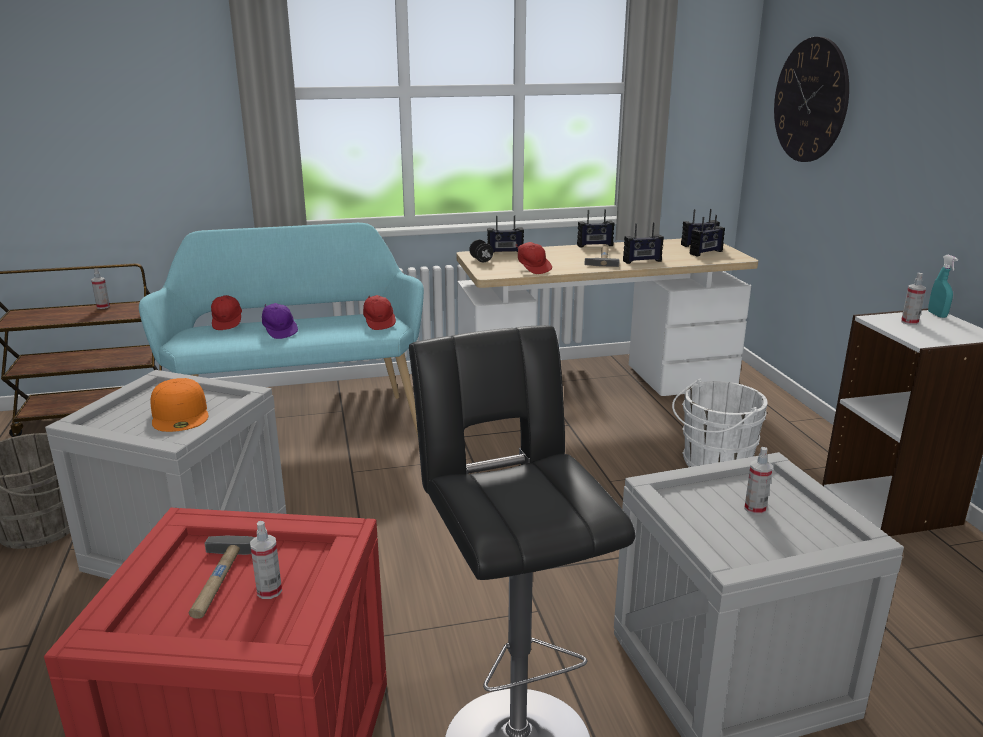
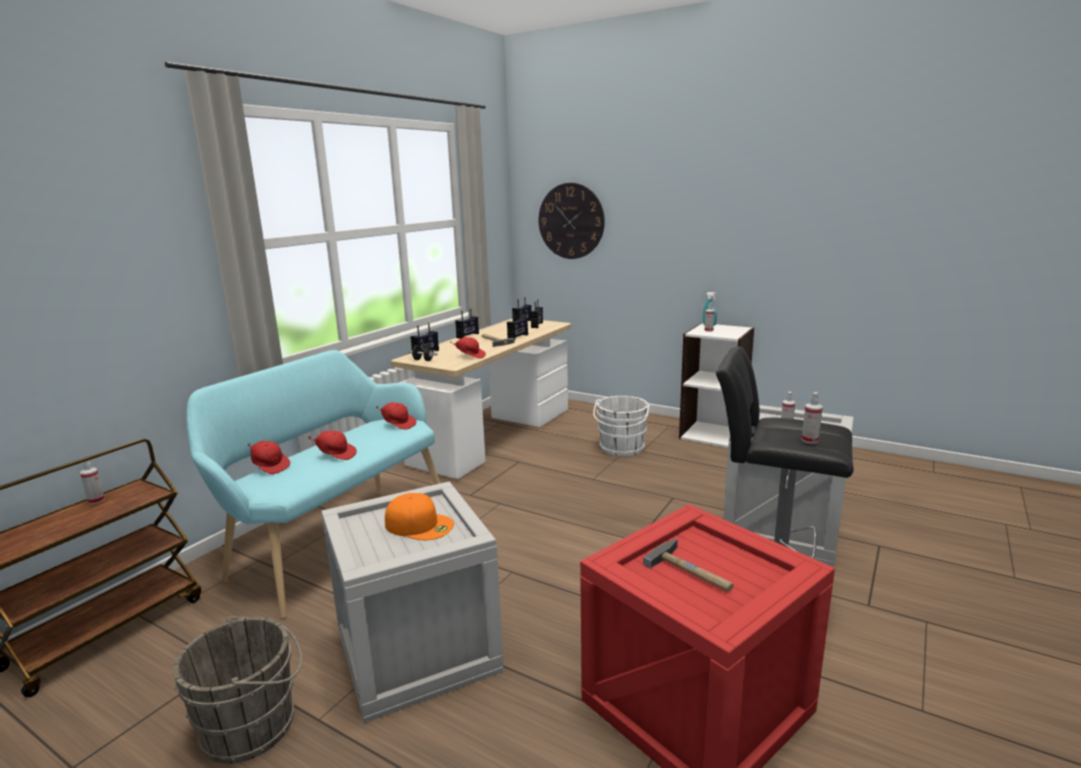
camera: 45 degrees left, 5 degrees down
(269, 591) = (722, 560): spray bottle -> spray bottle (810, 440)
(280, 331) = (336, 455): purple cap -> red cap

